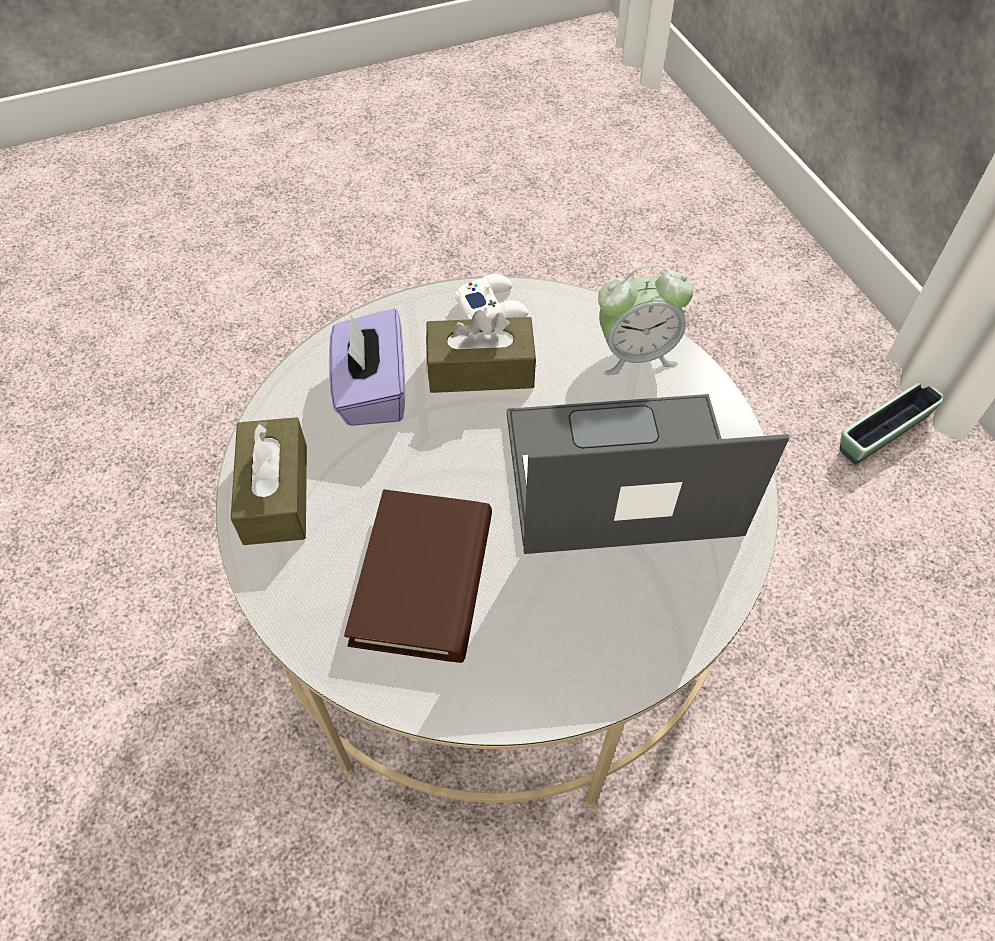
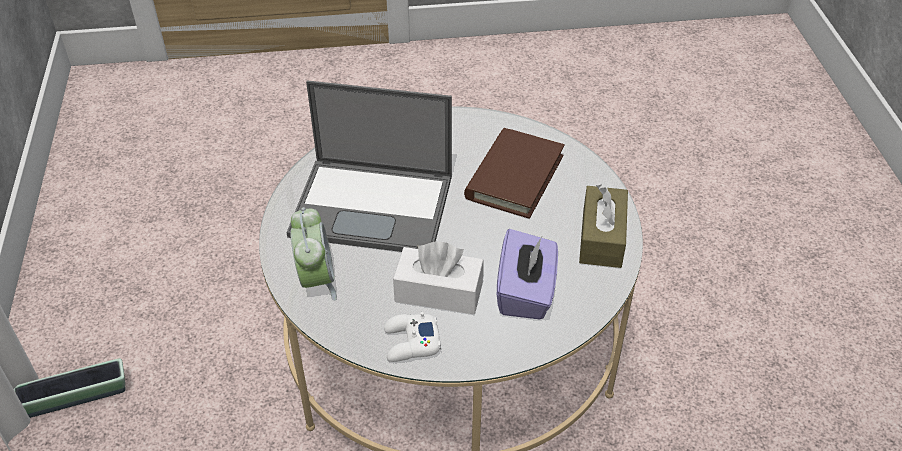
camera: 165 degrees left, 10 degrees down
(481, 370) = (439, 292): brown tissue box -> white tissue box
(635, 354) = (316, 280): alarm clock -> alarm clock turned 75 degrees clockwise

